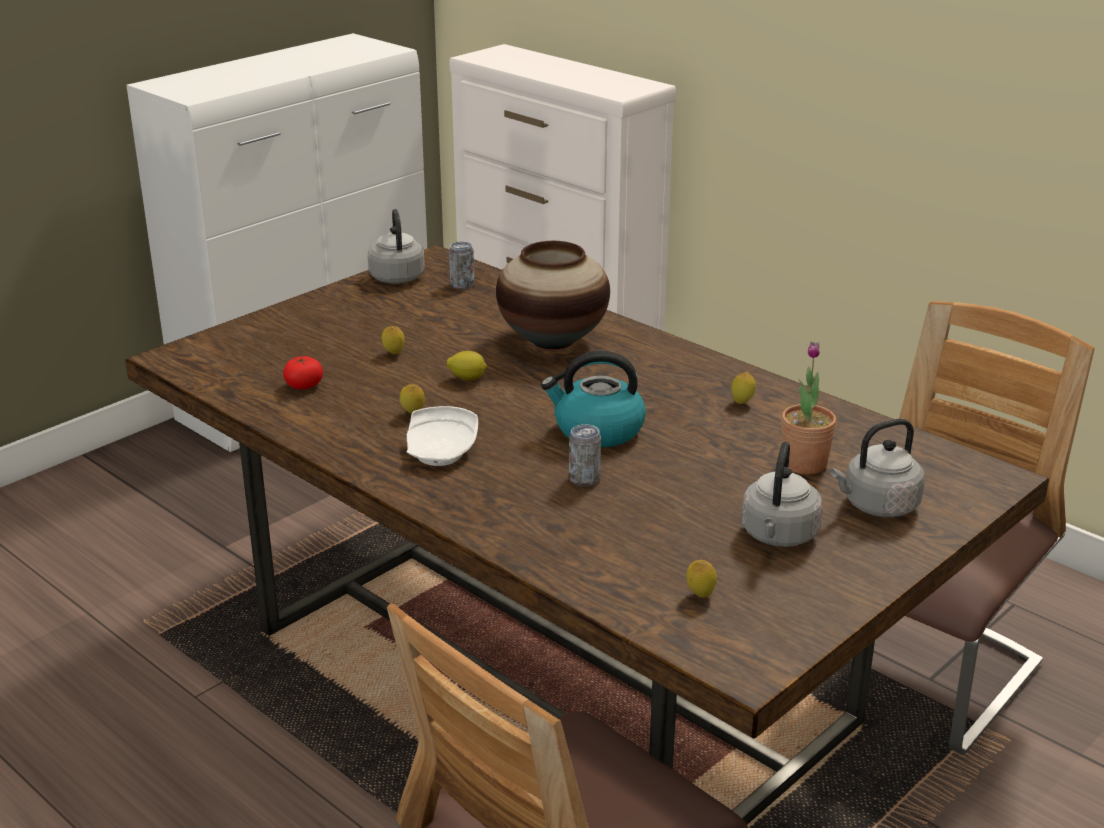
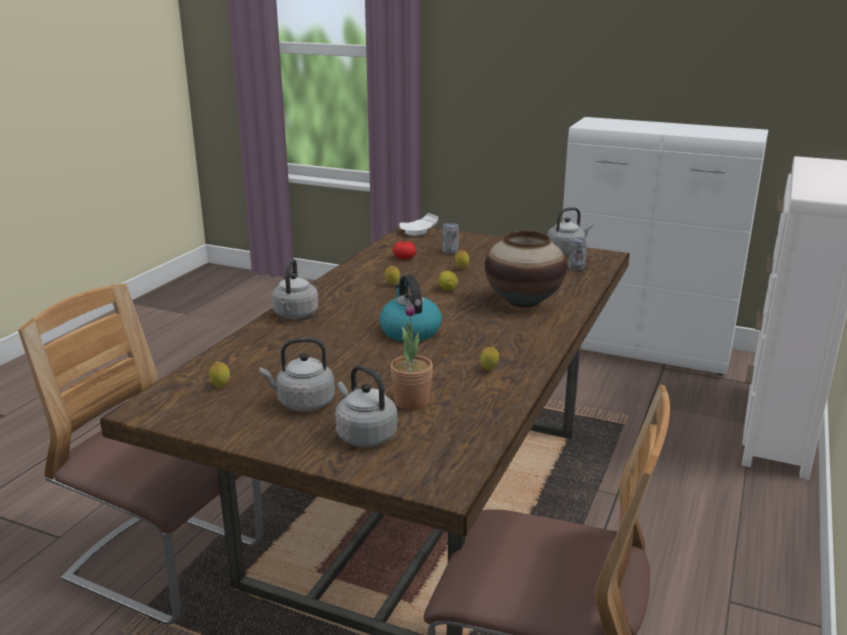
camera: 70 degrees right, 5 degrees down
(442, 451) = (353, 298): white plate -> white plate (419, 232)
(475, 507) = (295, 315): none -> grey kettle
(584, 479) = (344, 336): can -> can (450, 252)

